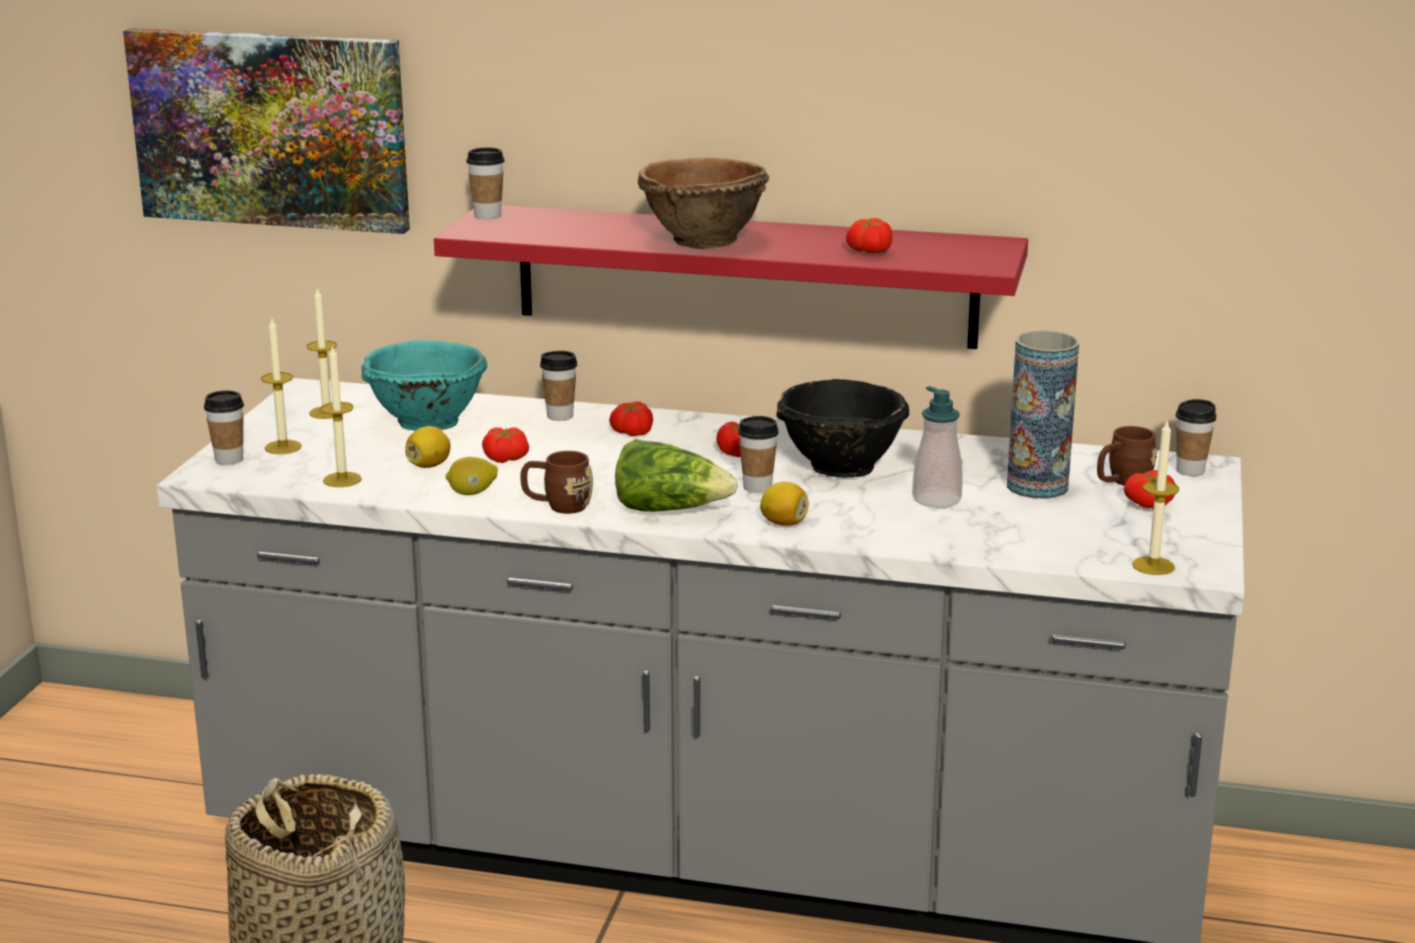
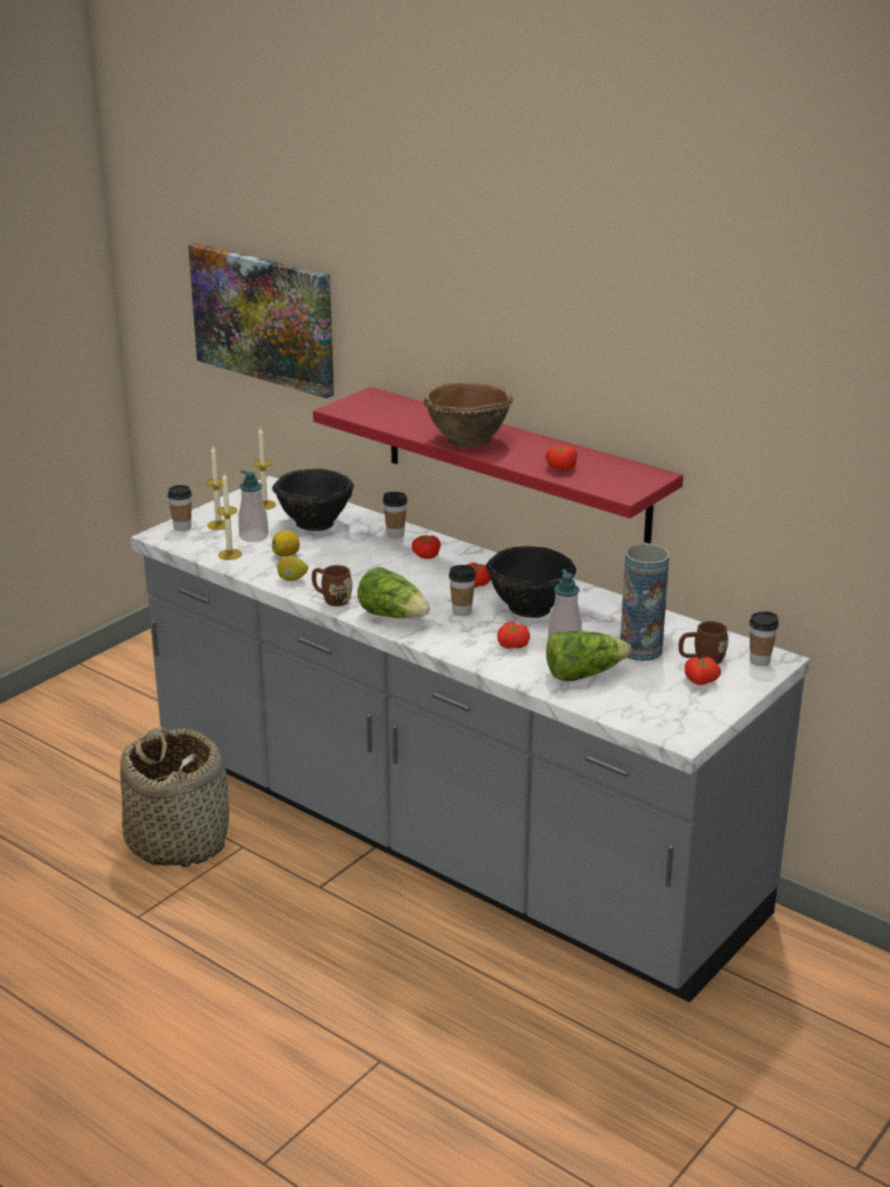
camera: 25 degrees right, 5 degrees up
(354, 452) = (254, 536): none -> soap dispenser
(426, 422) = (314, 523): turquoise bowl -> black bowl
(487, 215) = (363, 397): cup -> none
(504, 460) = (332, 560): tomato -> tomato (512, 646)
(784, 523) = (451, 641): lemon -> none
(1000, 526) = (583, 674): none -> lettuce
(1153, 566) = (651, 726): candle -> none

